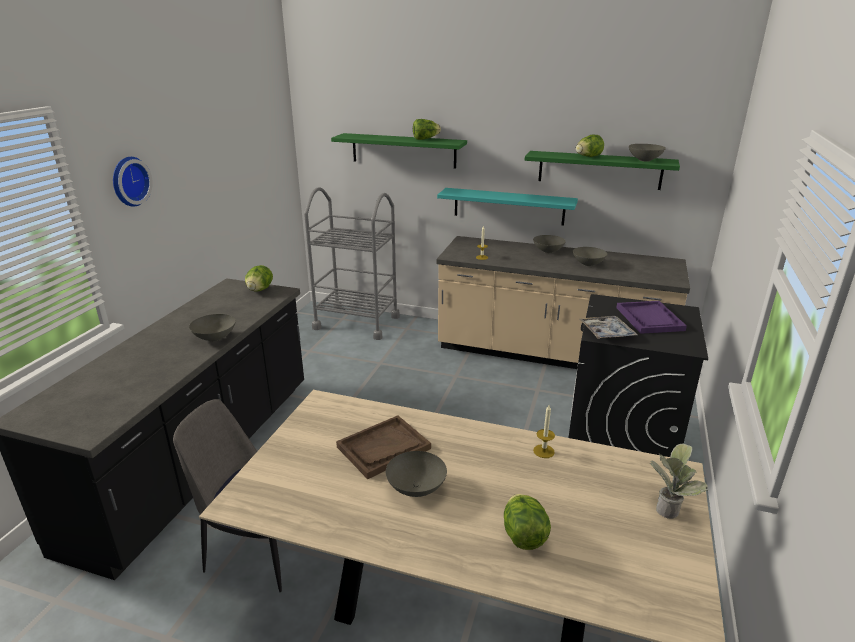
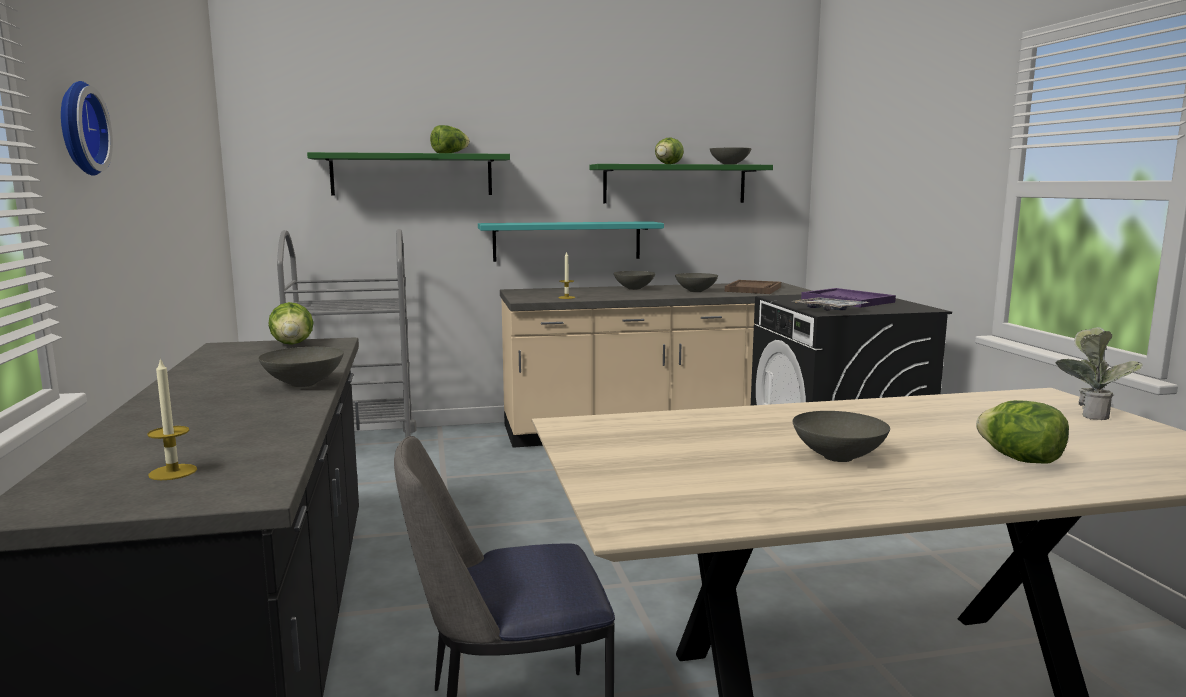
camera: 30 degrees left, 15 degrees down
(383, 448) = (732, 440): brown tray -> brown tray (753, 289)
(543, 451) = (906, 407): candle -> candle (173, 472)

